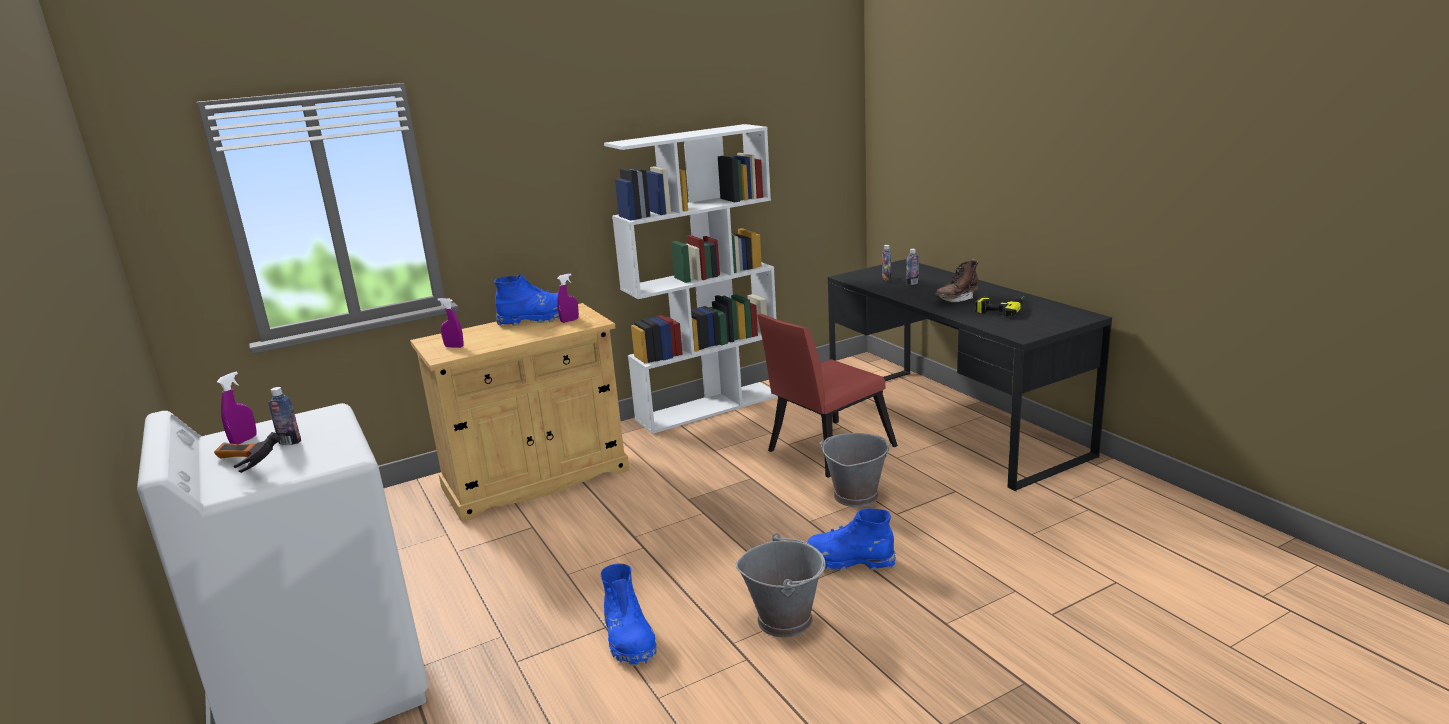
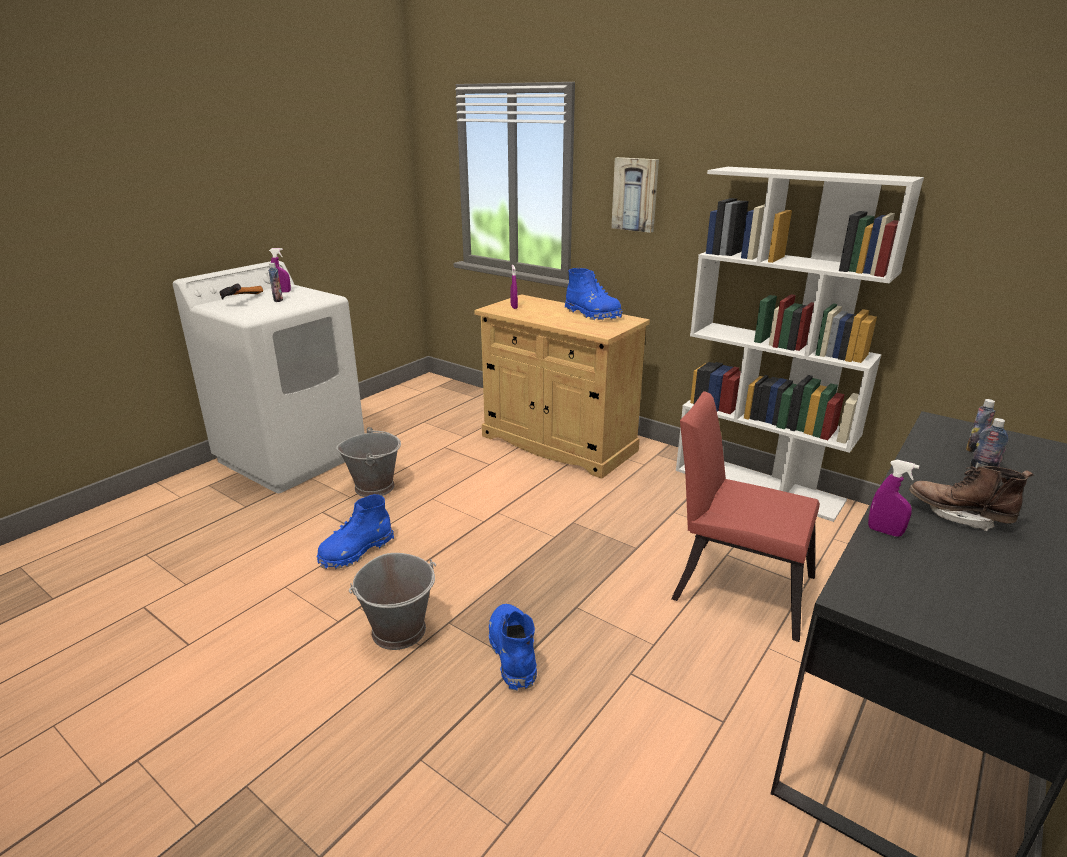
camera: 65 degrees right, 5 degrees up
(511, 188) = (635, 194): none -> picture
(569, 320) = (599, 324): purple spray bottle -> purple spray bottle (884, 532)
(855, 495) = (650, 630): grey bucket -> grey bucket (375, 487)
(1001, 308) = (973, 563): power drill -> none

